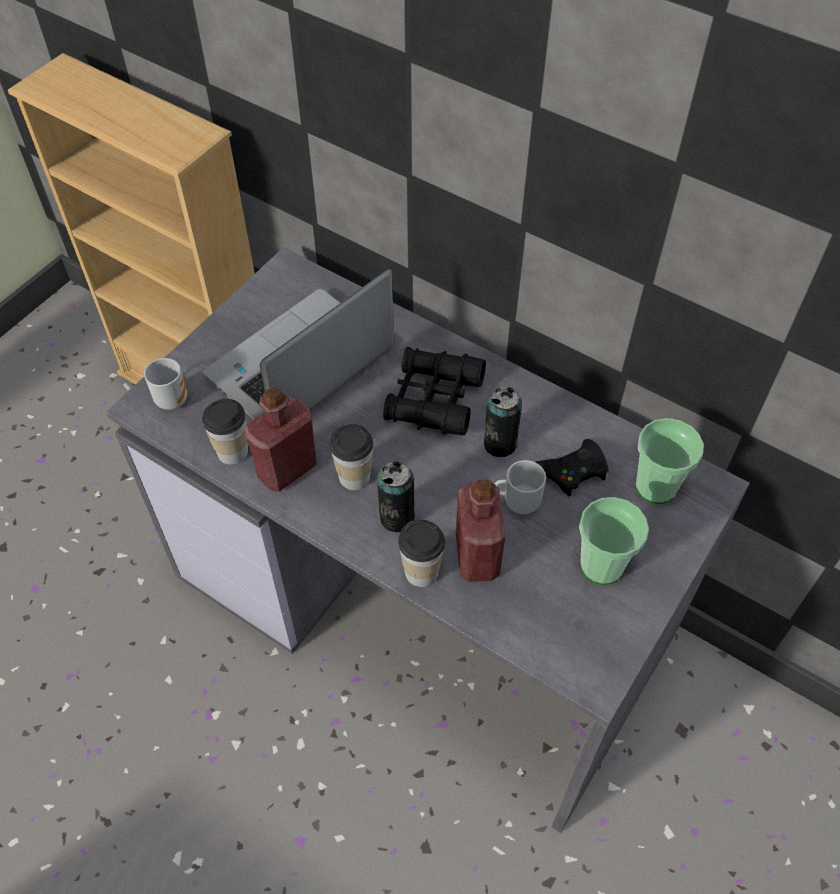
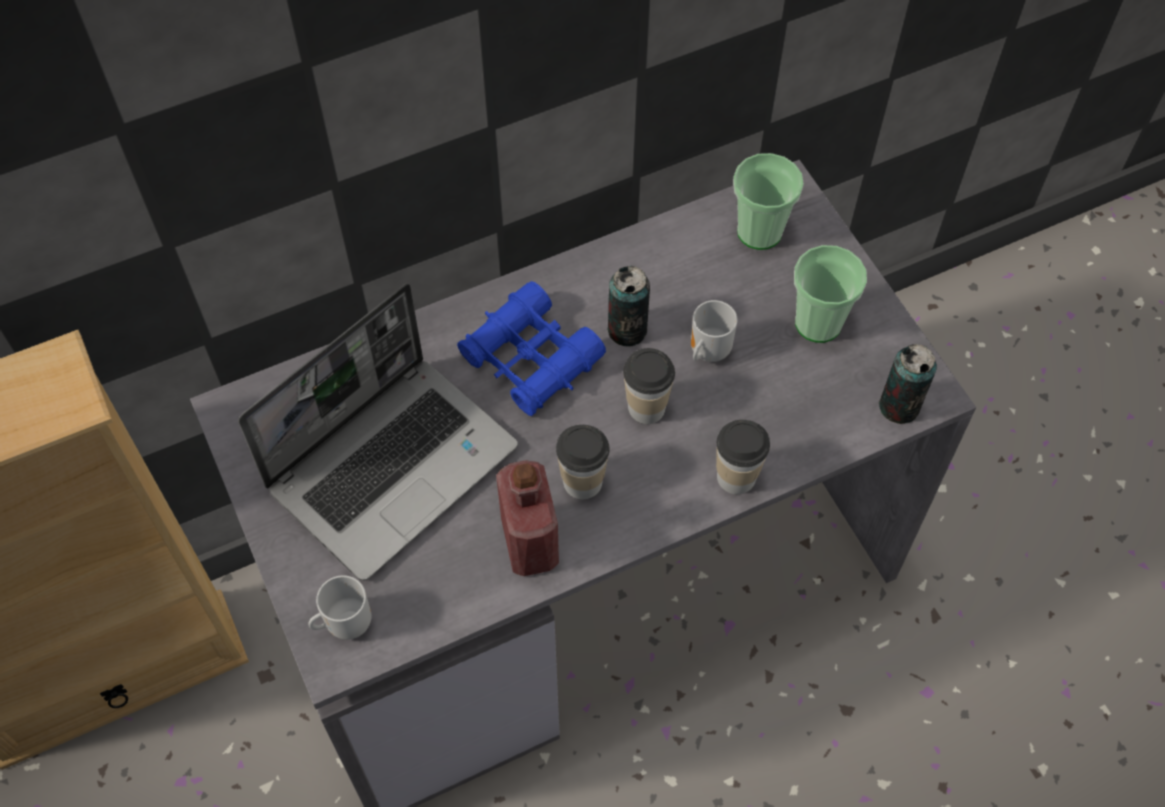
camera: 60 degrees left, 5 degrees up
(232, 451) = (469, 587): cup -> cup (646, 407)
(300, 366) = (393, 465): laptop -> laptop turned 120 degrees counterclockwise
(397, 517) = (658, 467): can -> can (899, 406)
(434, 399) = (531, 359): black binoculars -> blue binoculars
(477, 556) = (746, 419): red bottle -> none
(573, 471) = (700, 287): black game controller -> none

